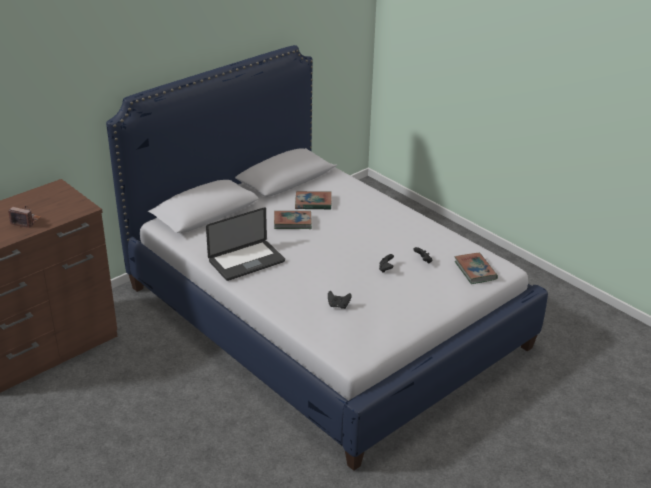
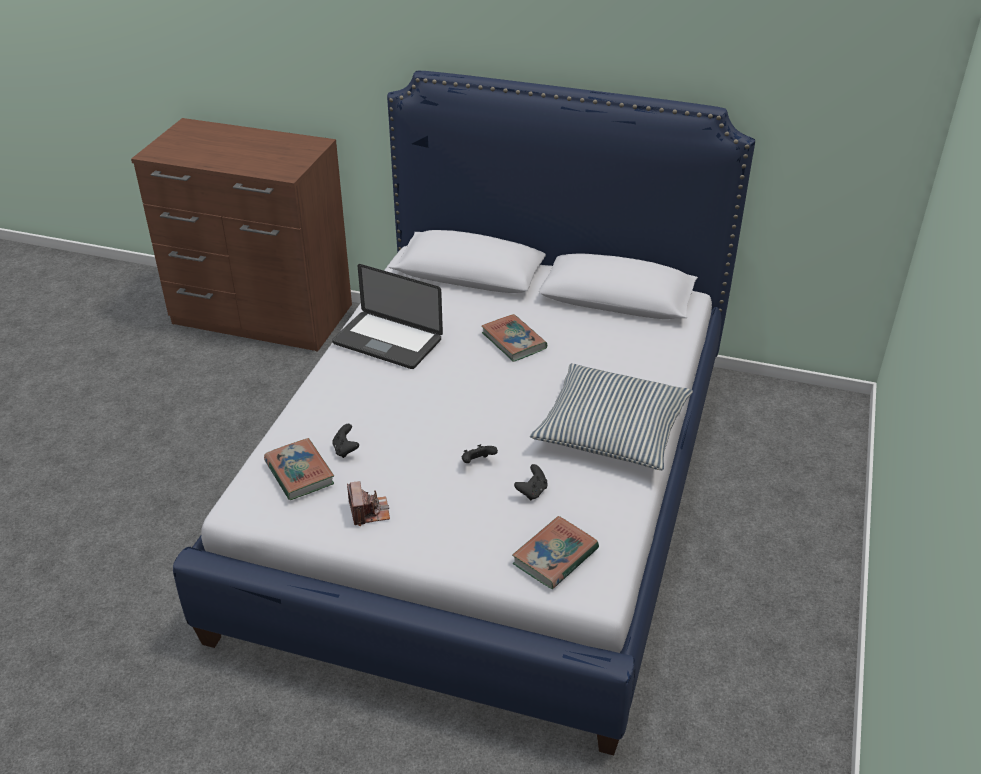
camera: 60 degrees right, 5 degrees up
(26, 221) = (231, 156): camera -> camera (369, 511)
(313, 203) = (579, 339): book -> book (299, 473)
(396, 222) = (611, 429): none -> pillow

